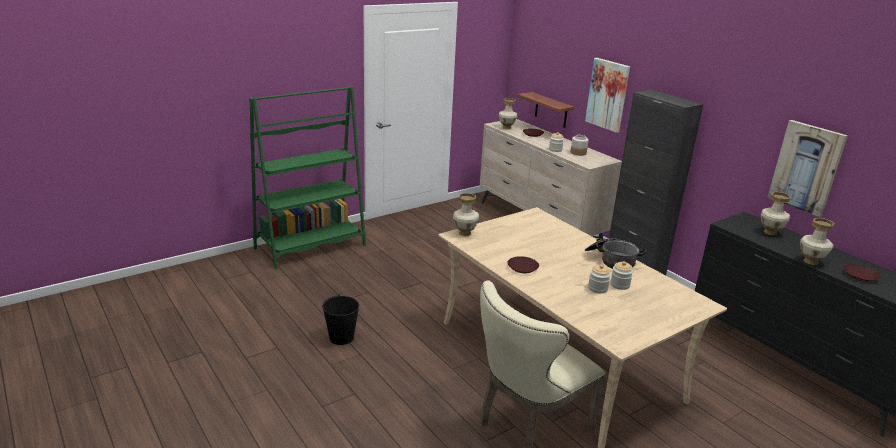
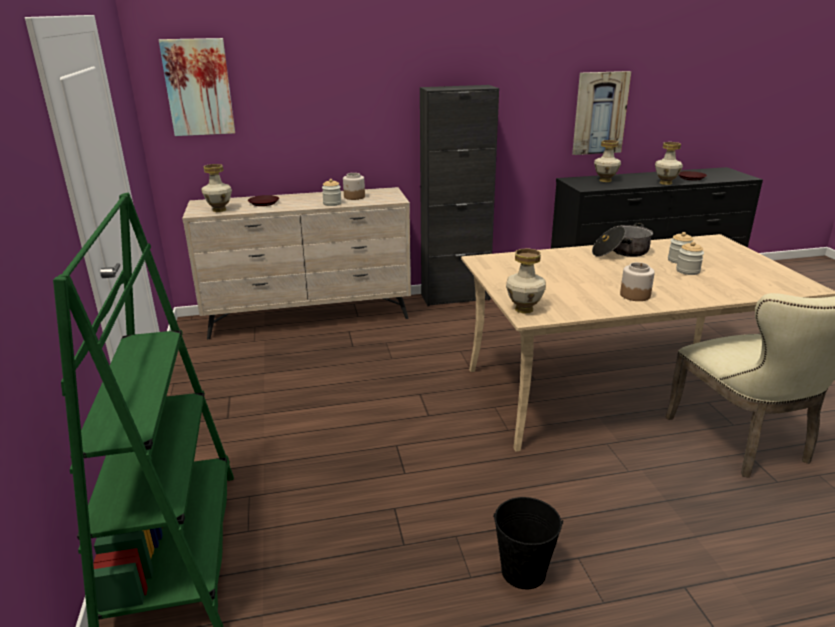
camera: 65 degrees left, 0 degrees up
(523, 267) = (635, 295): brown plate -> jar
(551, 110) = (258, 165): shelf -> none
(608, 94) = (353, 113): picture -> picture (198, 87)

